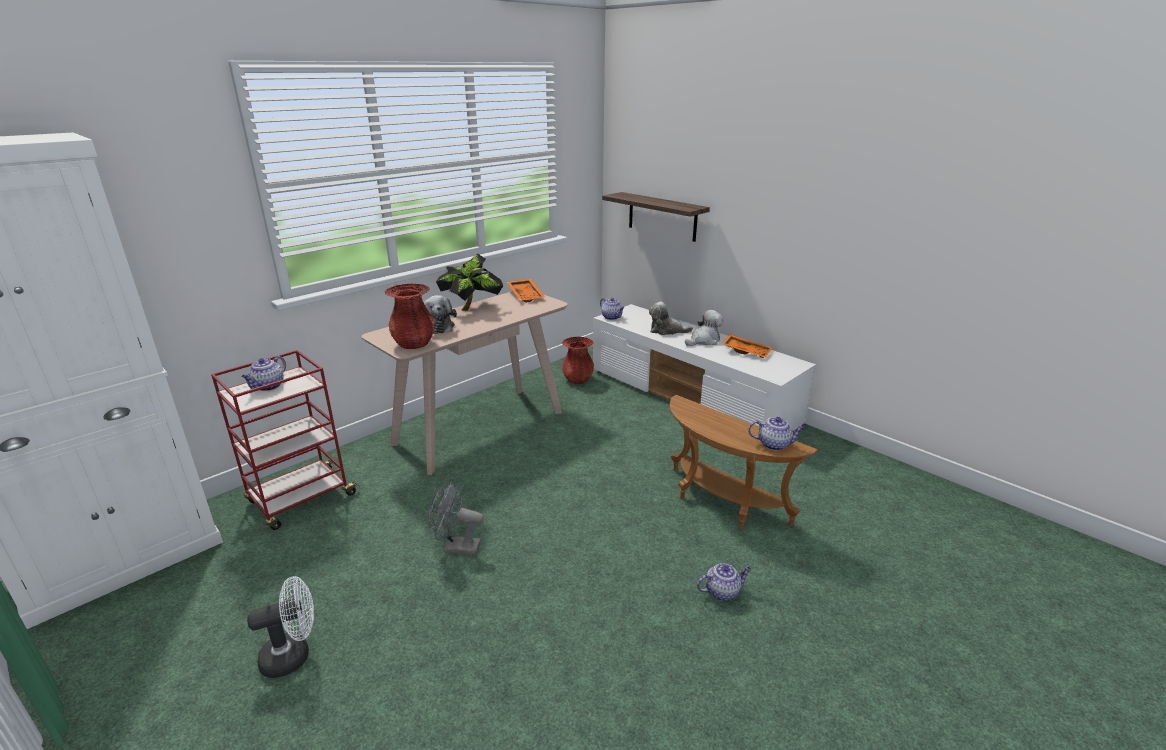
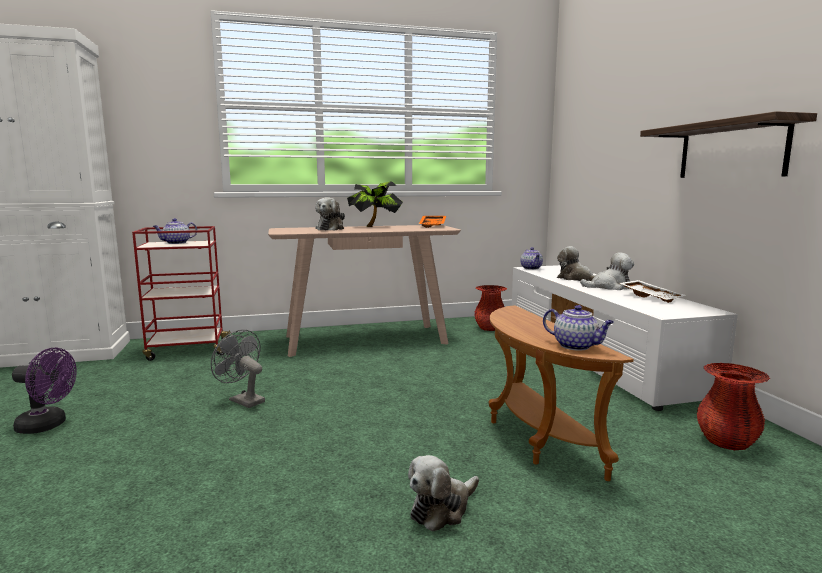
camera: 30 degrees right, 15 degrees down
(293, 655) = (48, 425): white fan -> purple fan
(413, 344) = (294, 231): red vase -> red vase (726, 442)
(662, 216) = (592, 167): shelf -> shelf (731, 150)
(722, 591) = (442, 509): teapot -> plush toy
(746, 351) = (651, 297): orange tray -> white tray

